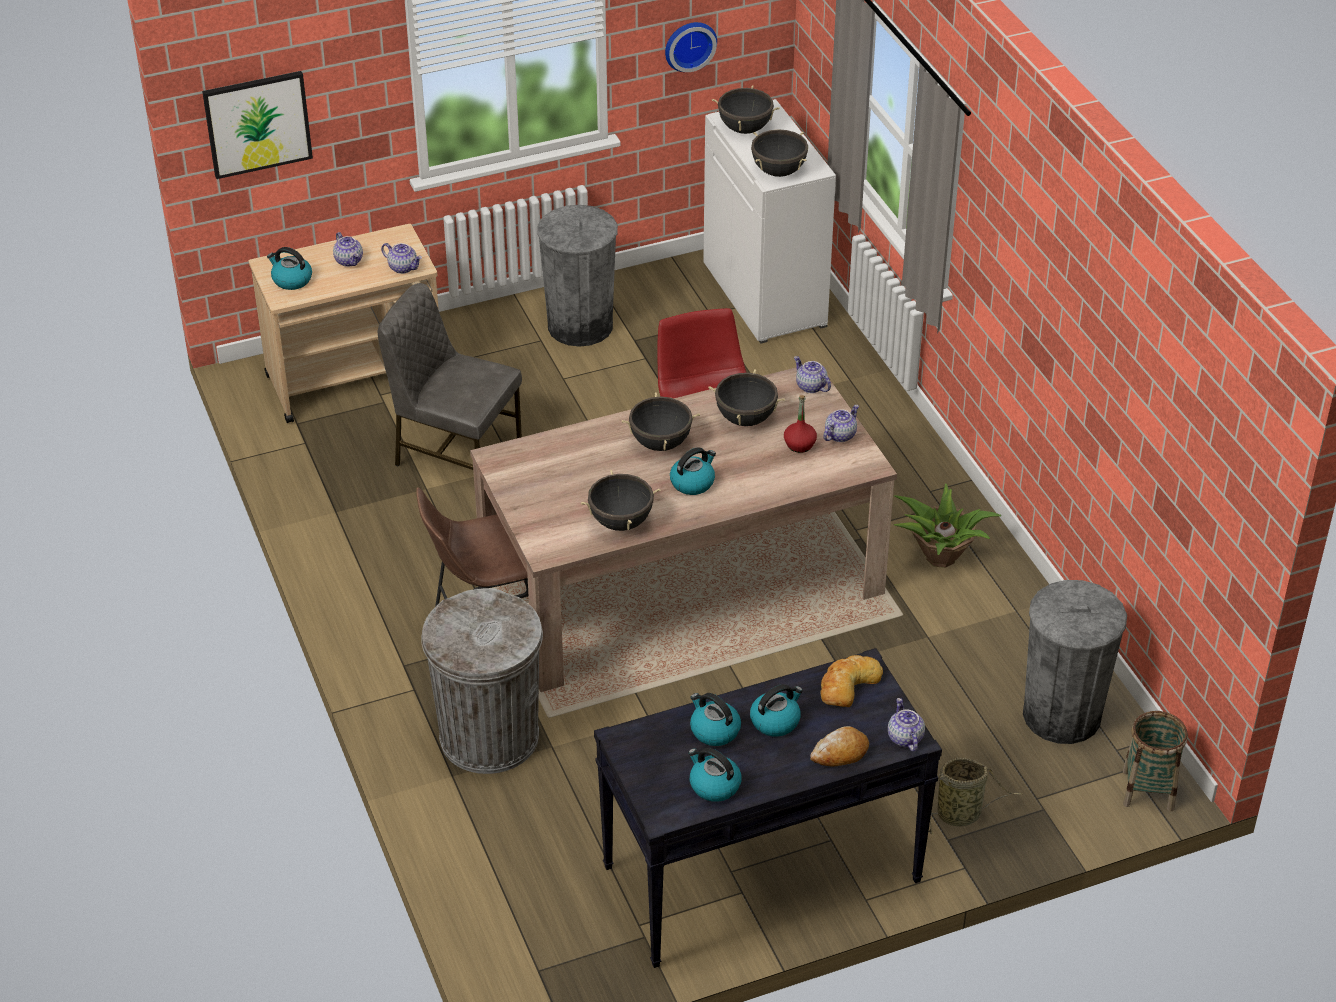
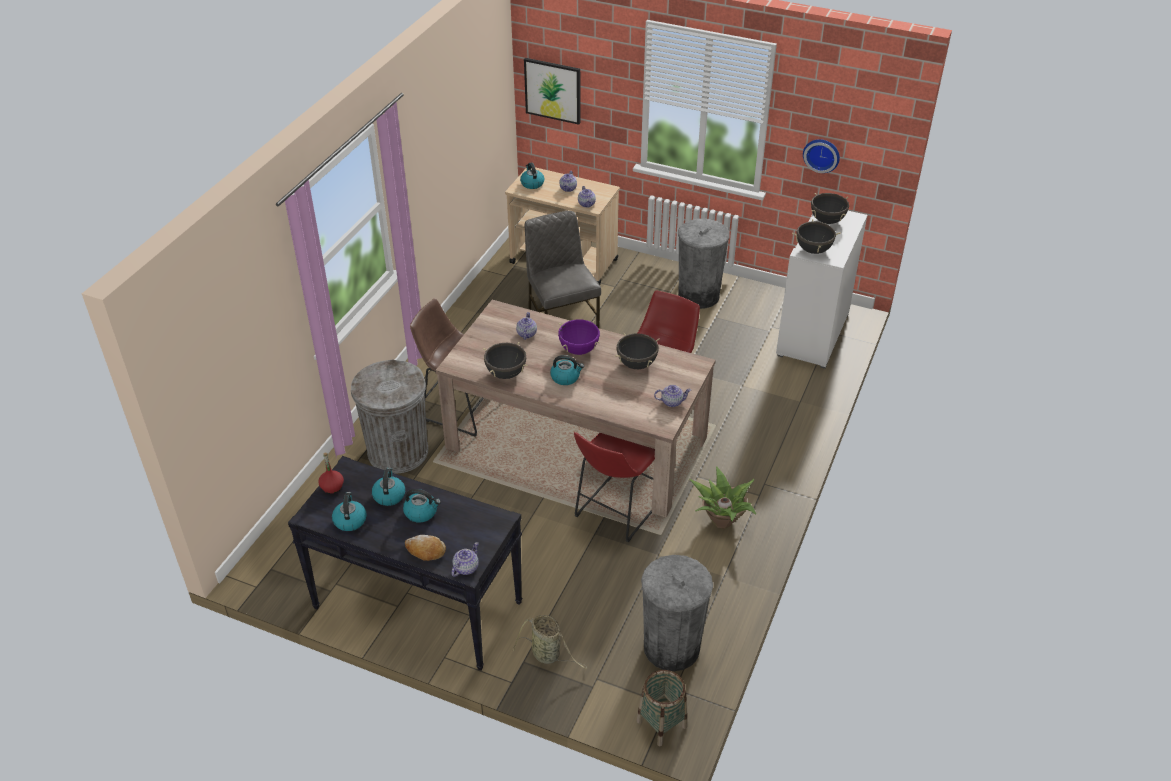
camera: 45 degrees right, 0 degrees up
(660, 443) = (579, 350): black cooking pot -> purple cooking pot
(799, 445) = (644, 393): red bottle -> red bottle (332, 487)
(810, 386) = (693, 369): teapot -> teapot (526, 334)
(826, 626) = (615, 512): none -> red stool
(847, 684) = (480, 521): bread -> none

